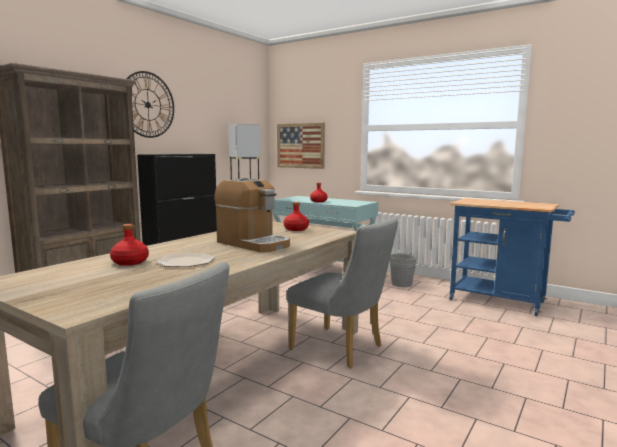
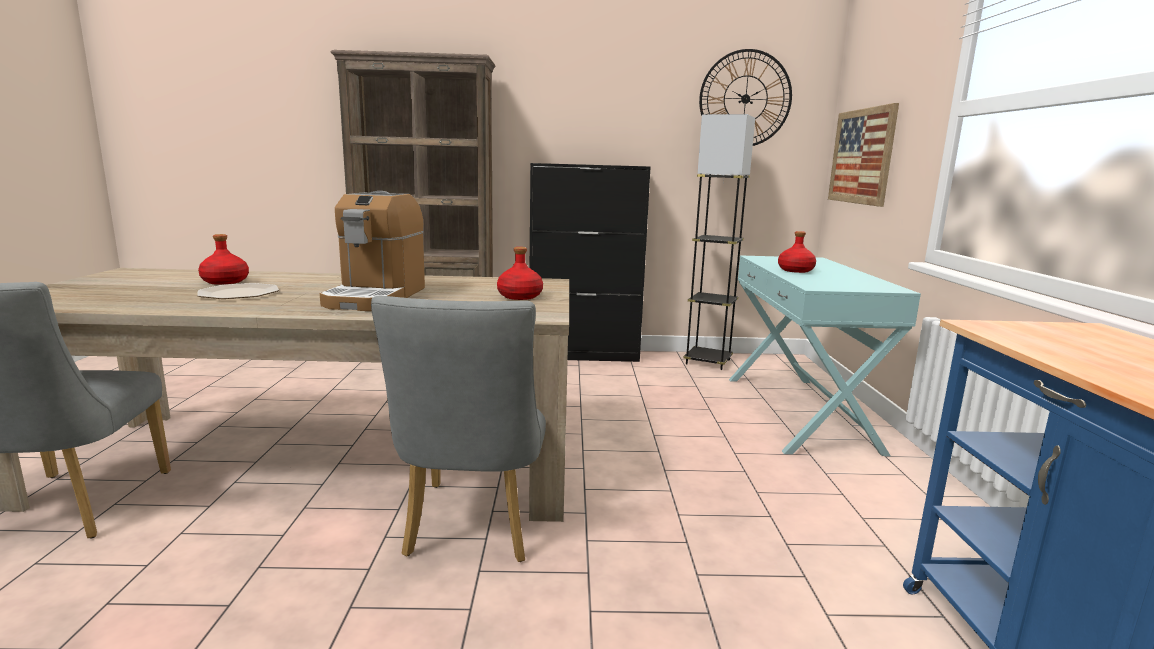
camera: 55 degrees right, 5 degrees up
(147, 104) = (558, 90): wall clock -> wall clock (745, 99)
(401, 284) = (885, 501): grey bucket -> none

